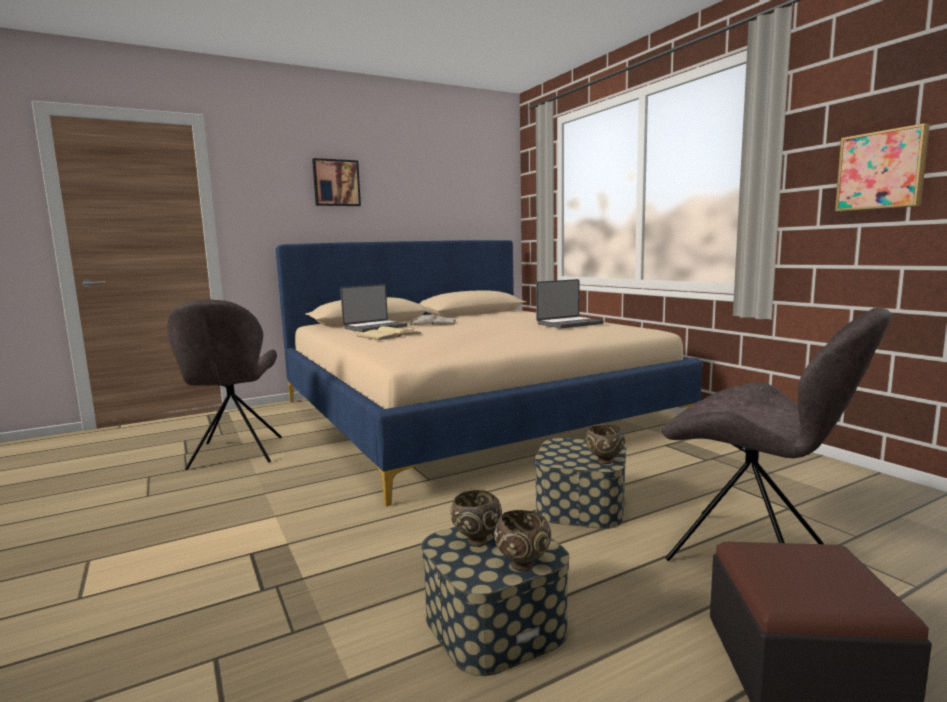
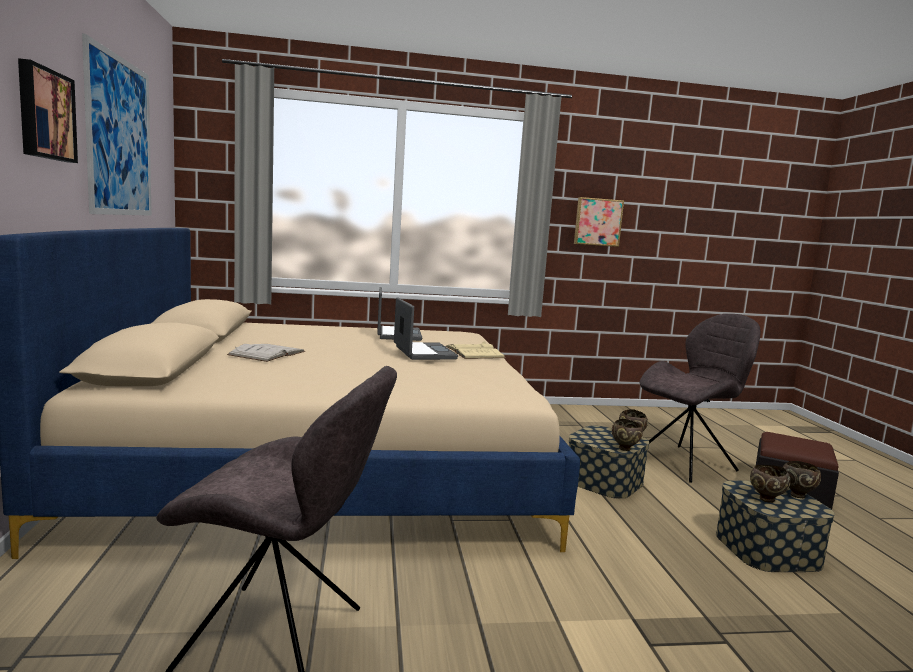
camera: 70 degrees left, 0 degrees up
(374, 327) = (240, 373): laptop -> laptop (423, 352)
(389, 335) = (340, 378): beige book -> beige book (474, 352)
(426, 184) = (120, 137): none -> picture
(554, 462) = (625, 449): none -> brown bowl

